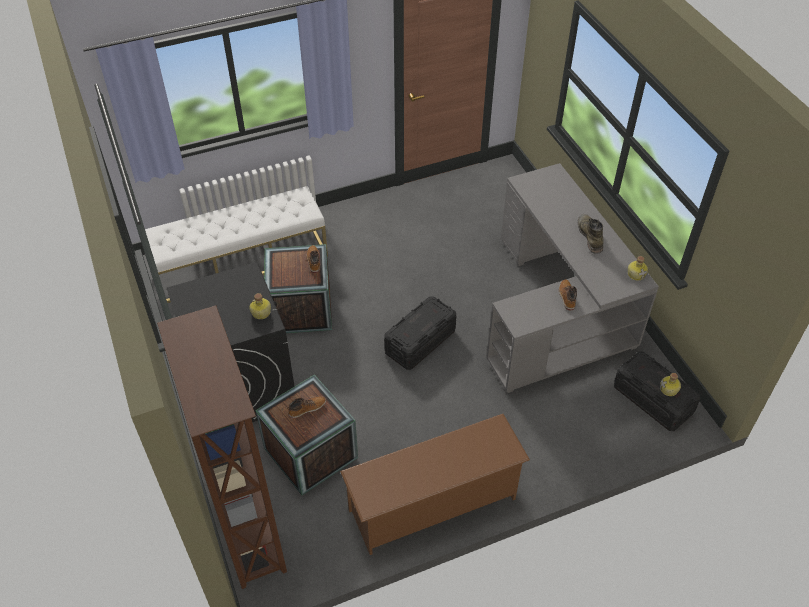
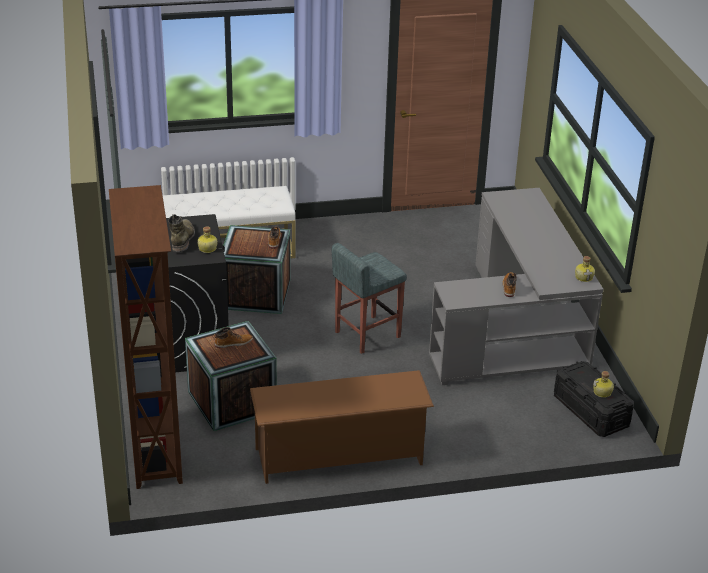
camera: 10 degrees right, 15 degrees down
(420, 342) = (366, 334): black storage box -> grey stool
(590, 236) = (548, 244): green boot -> green boot (182, 239)

